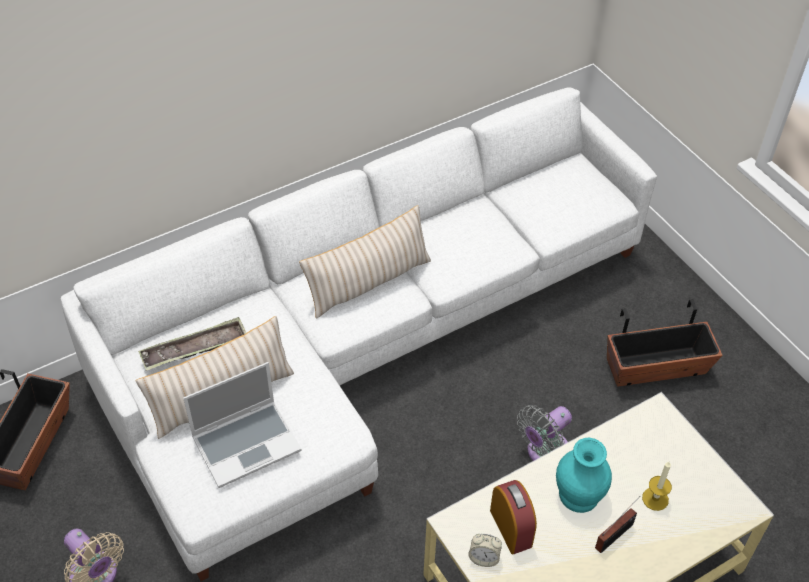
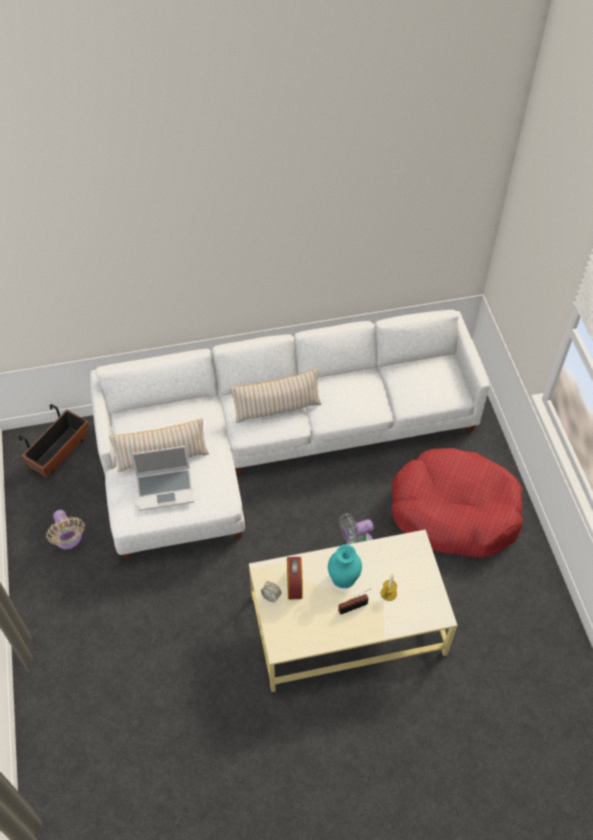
camera: 20 degrees right, 5 degrees up
(194, 348) = (158, 423): tray -> none
(656, 368) = (454, 511): planter -> red dog bed

